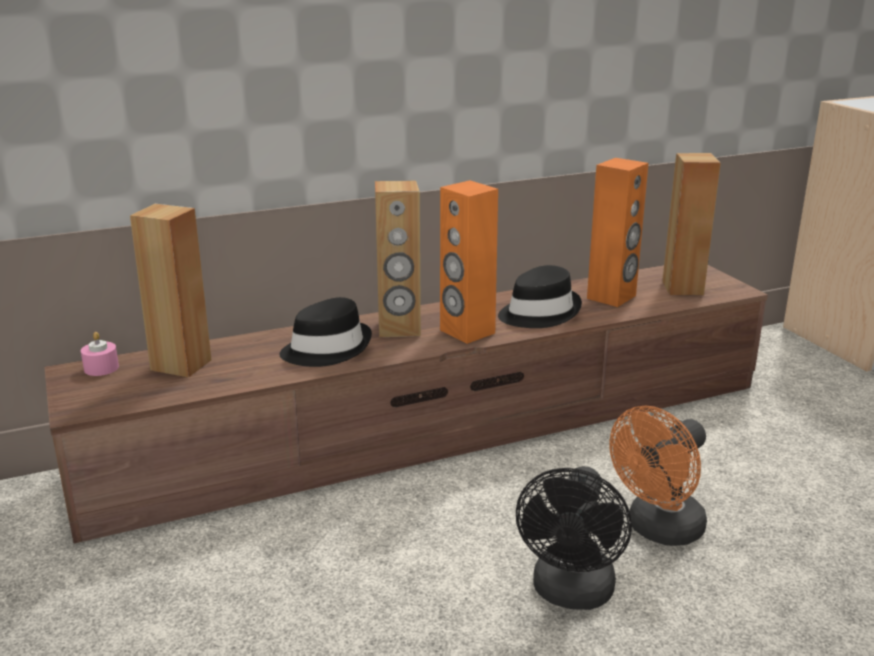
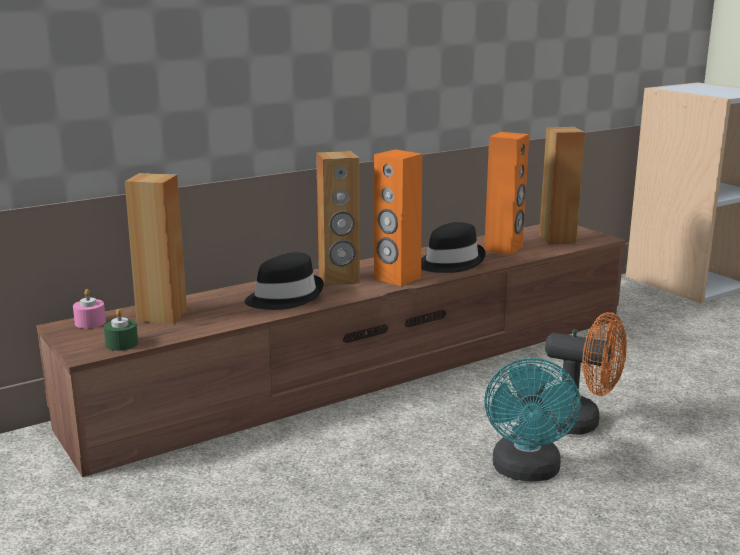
camera: 10 degrees left, 5 degrees down
(120, 401) = (122, 344): none -> green candle
(571, 594) = (526, 472): black fan -> turquoise fan
(658, 530) = (579, 423): orange fan -> orange fan turned 105 degrees counterclockwise

